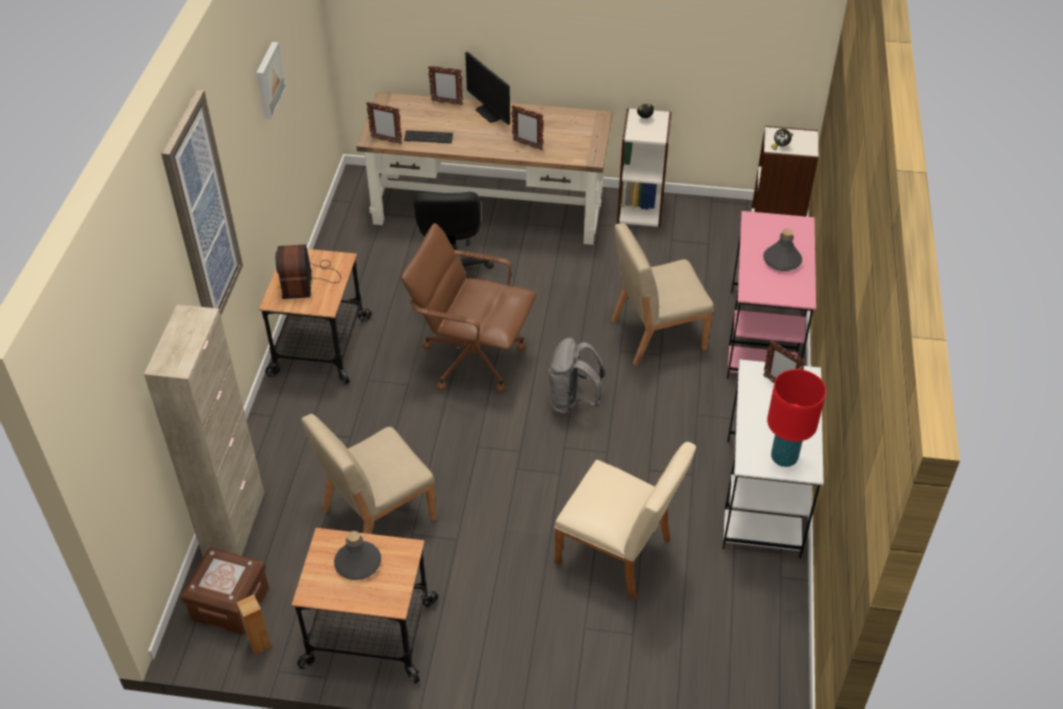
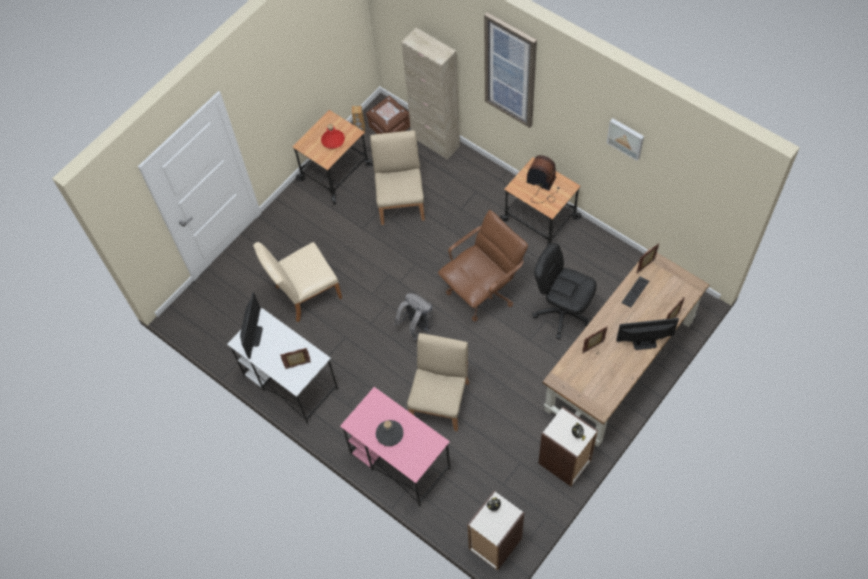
camera: 125 degrees right, 15 degrees up
(358, 563) = (333, 140): grey bottle -> red bottle
(783, 458) = (253, 336): red table lamp -> monitor

